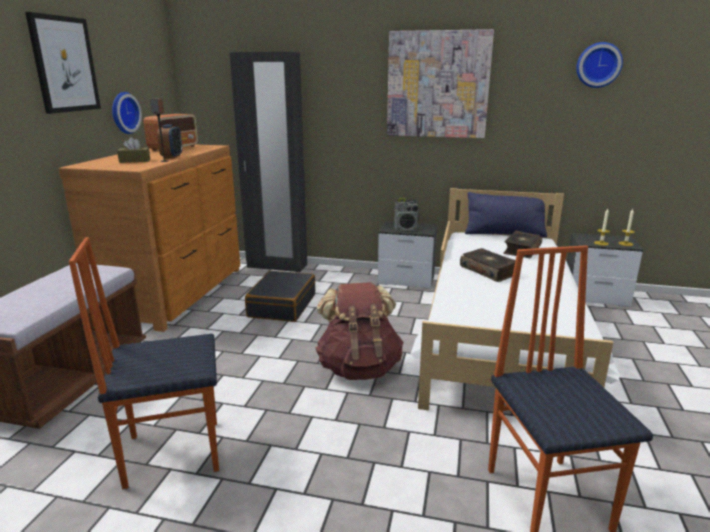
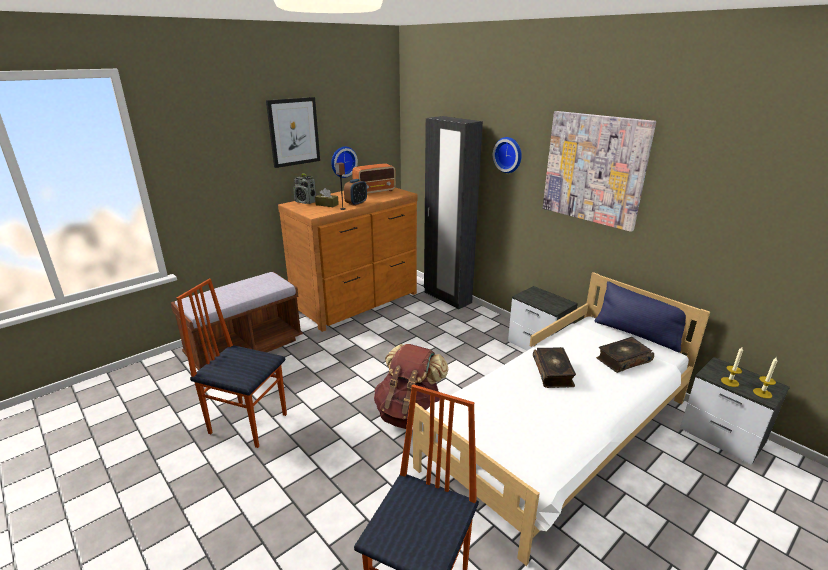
camera: 35 degrees right, 5 degrees up
(282, 305) = (413, 337): black suitcase -> none
(406, 229) = (539, 301): radio -> radio (306, 202)
(598, 65) = (775, 177): wall clock -> wall clock (509, 154)

